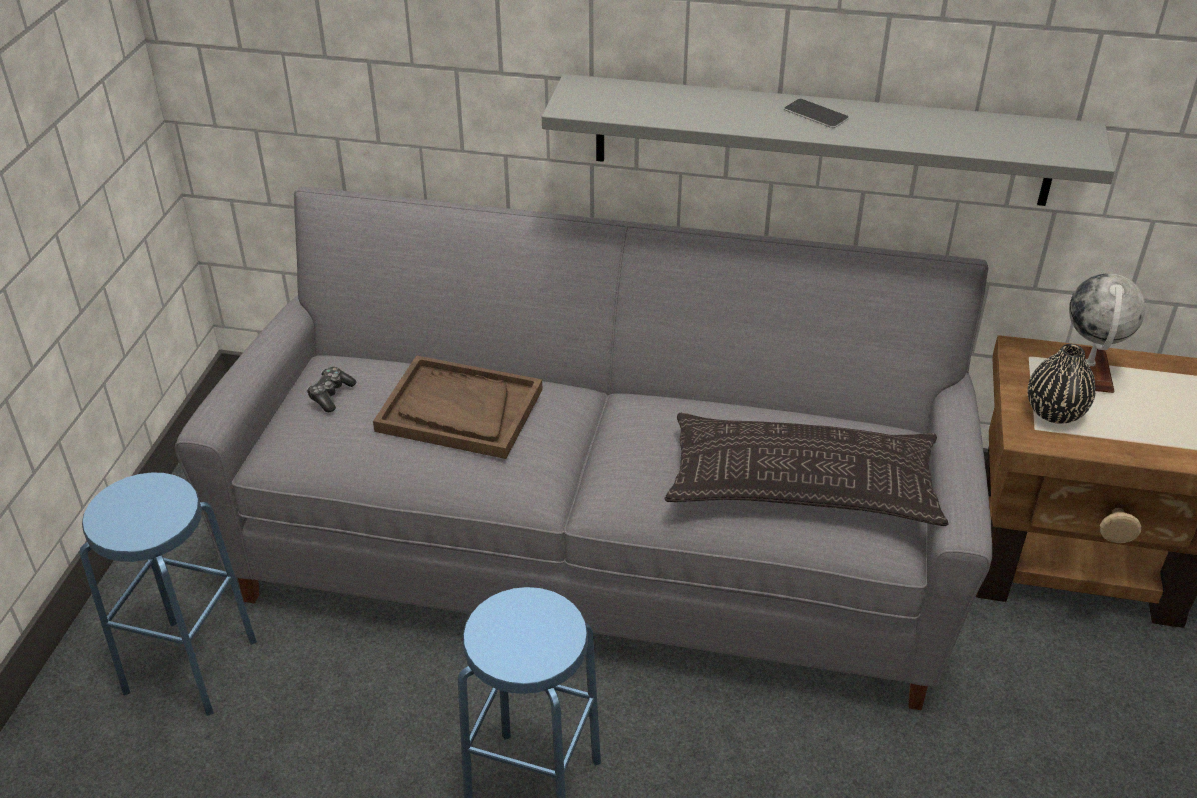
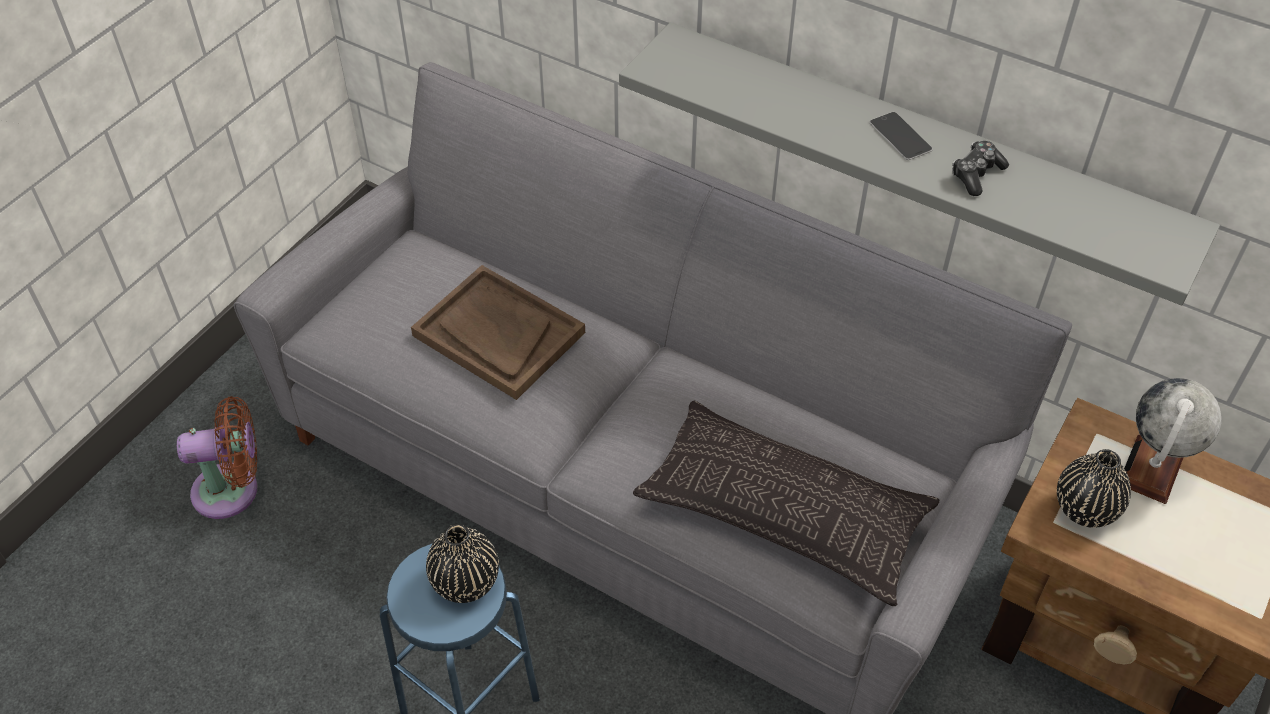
camera: 20 degrees right, 10 degrees up
(190, 666) = (232, 490): blue stool -> brown fan
(331, 395) = (393, 284): game controller -> game controller (976, 174)
(541, 620) = (466, 582): none -> black vase

